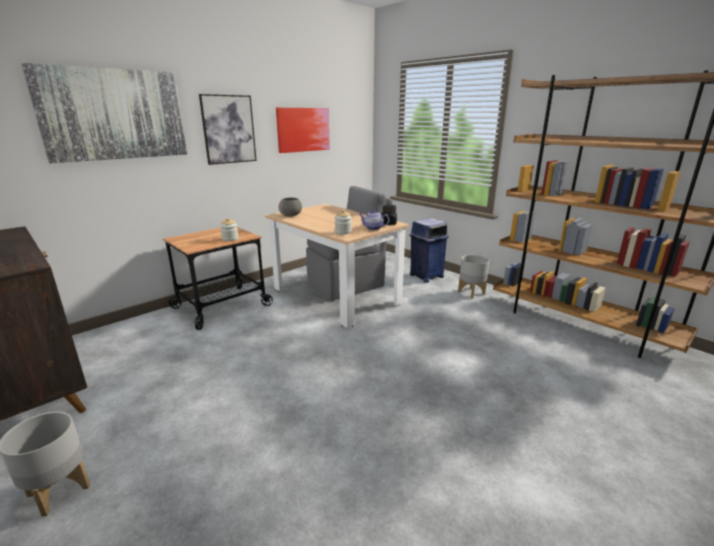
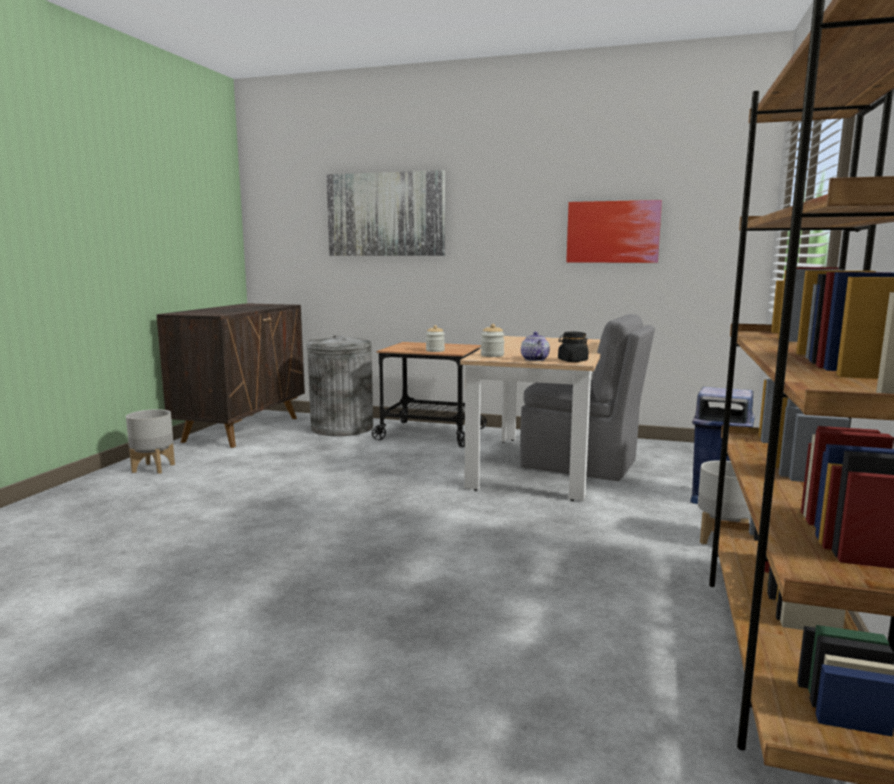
camera: 60 degrees right, 10 degrees down
(138, 336) = (341, 428): none -> grey trash can
(228, 129) = (498, 230): picture -> none
(291, 215) = (520, 339): grey bowl -> none

